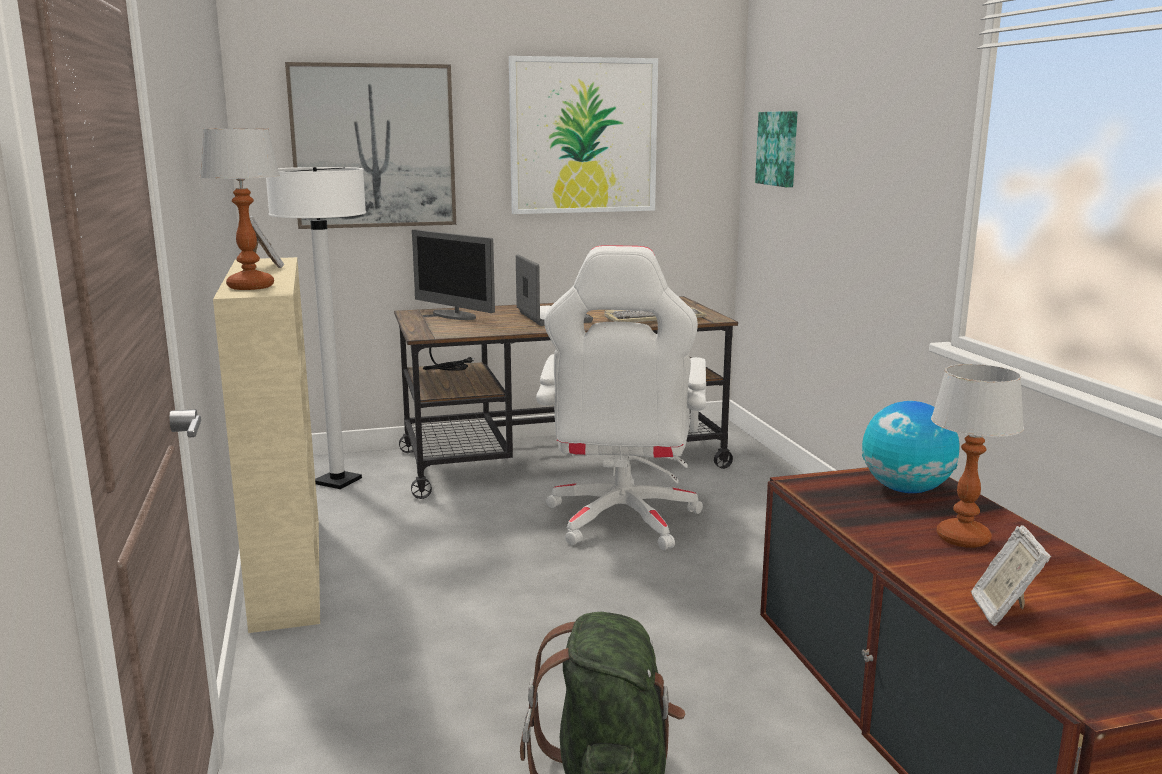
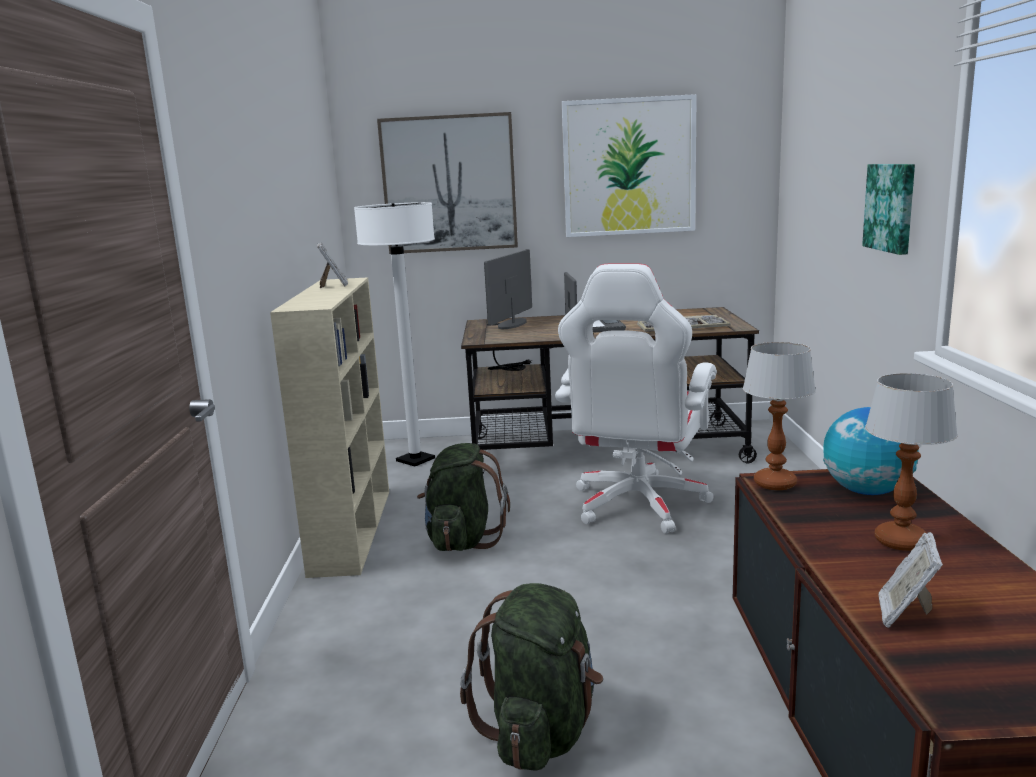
camera: 15 degrees right, 0 degrees up
(250, 287) = (306, 302): table lamp -> table lamp (774, 483)
(433, 573) = (462, 540): none -> green backpack
(454, 316) = (512, 324): monitor -> monitor turned 60 degrees clockwise
(779, 148) = (805, 170): picture -> picture (891, 207)

